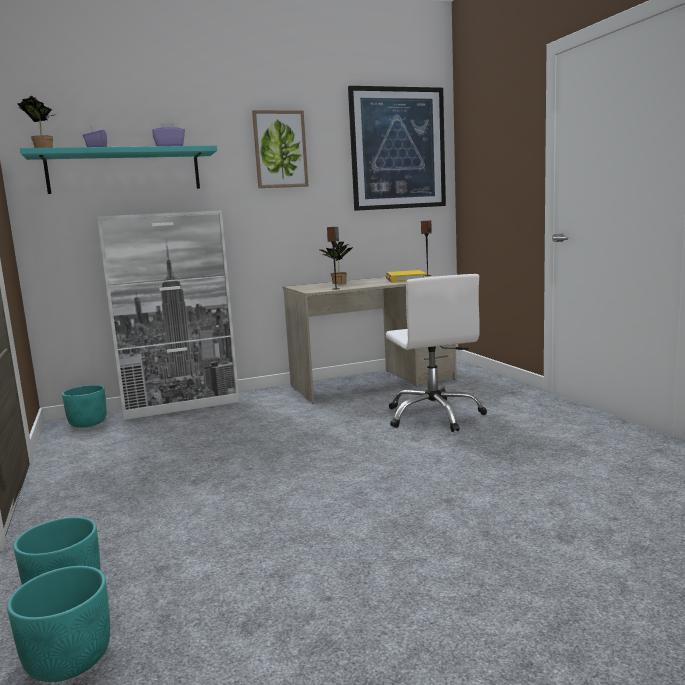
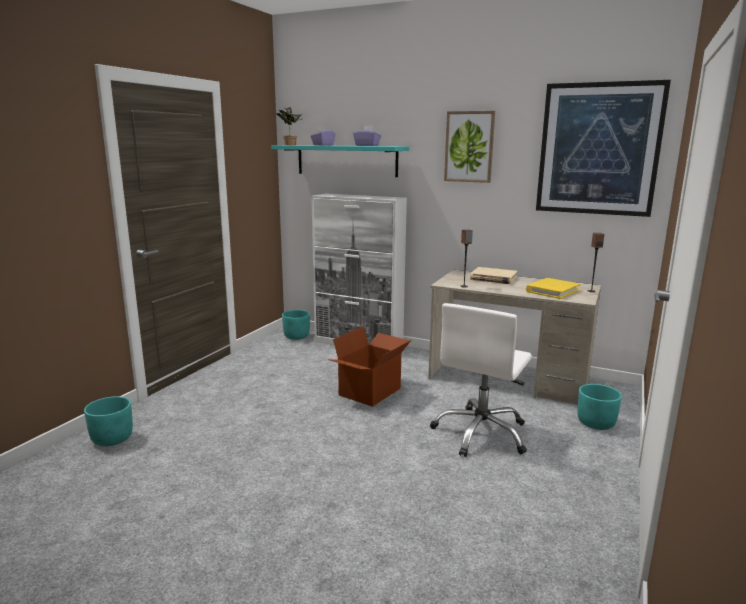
camera: 45 degrees right, 5 degrees up
(68, 659) = (61, 471): turquoise planter -> turquoise planter (595, 423)
(286, 429) = (371, 392): none -> cardboard box
(337, 283) = (493, 278): potted plant -> beige book

